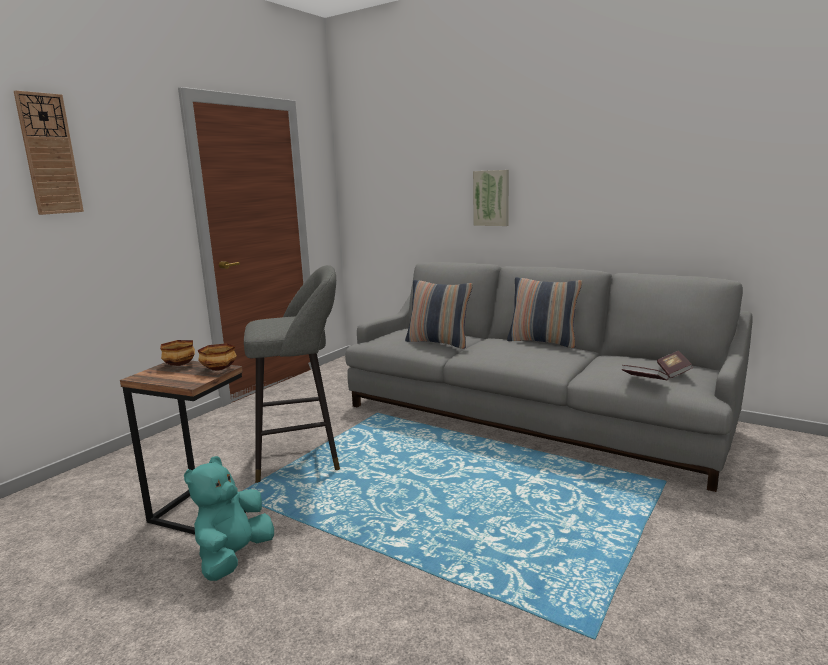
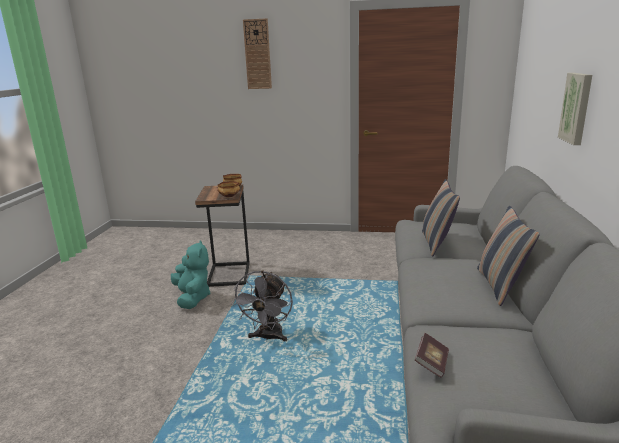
camera: 65 degrees right, 5 degrees up
(234, 557) = (192, 298): turquoise plush toy -> turquoise plush toy turned 75 degrees clockwise
(303, 457) = (307, 278): grey stool -> none
(413, 509) = (268, 337): none -> grey fan
(673, 372) = (486, 382): book -> none

